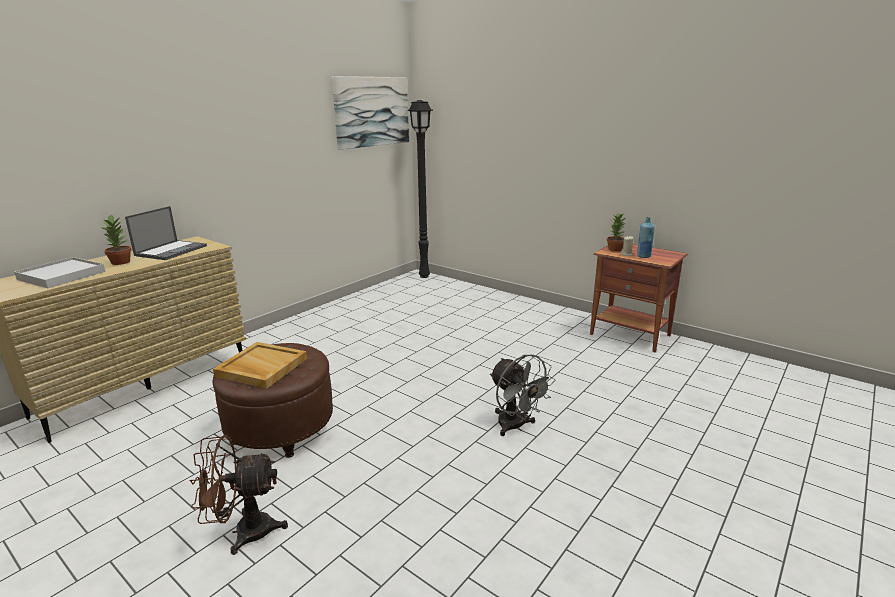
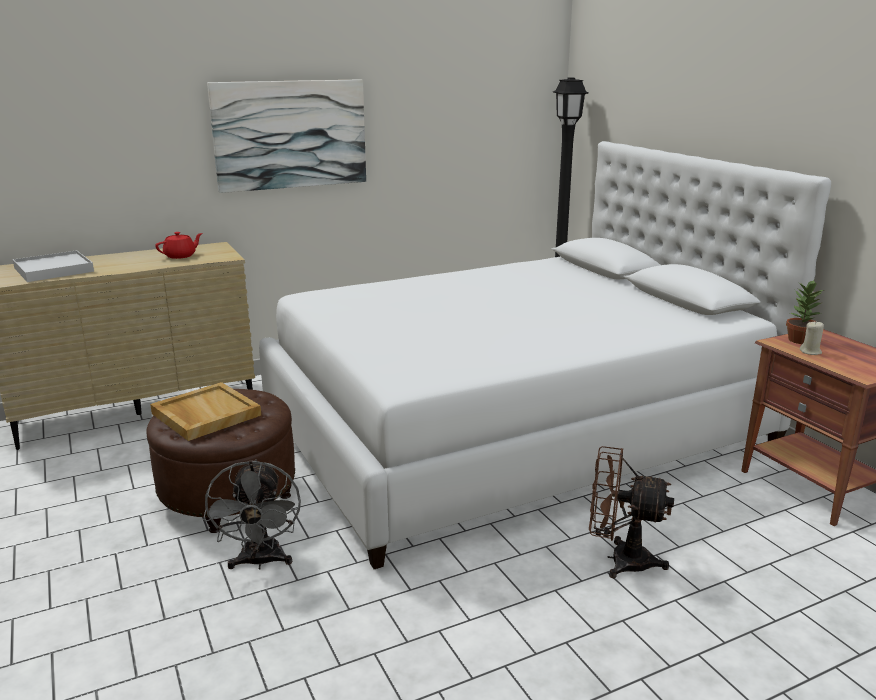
camera: 25 degrees right, 0 degrees up
(121, 262) = (120, 262): potted plant -> none
(171, 250) = (181, 256): laptop -> red teapot
(244, 531) = (107, 602): brown fan -> brown fan (619, 560)
(372, 111) = (498, 92): picture -> picture (290, 134)
(445, 338) = (514, 429): none -> white bed
(515, 427) = (509, 577): grey fan -> grey fan (260, 562)
(643, 256) = (837, 360): blue bottle -> none

